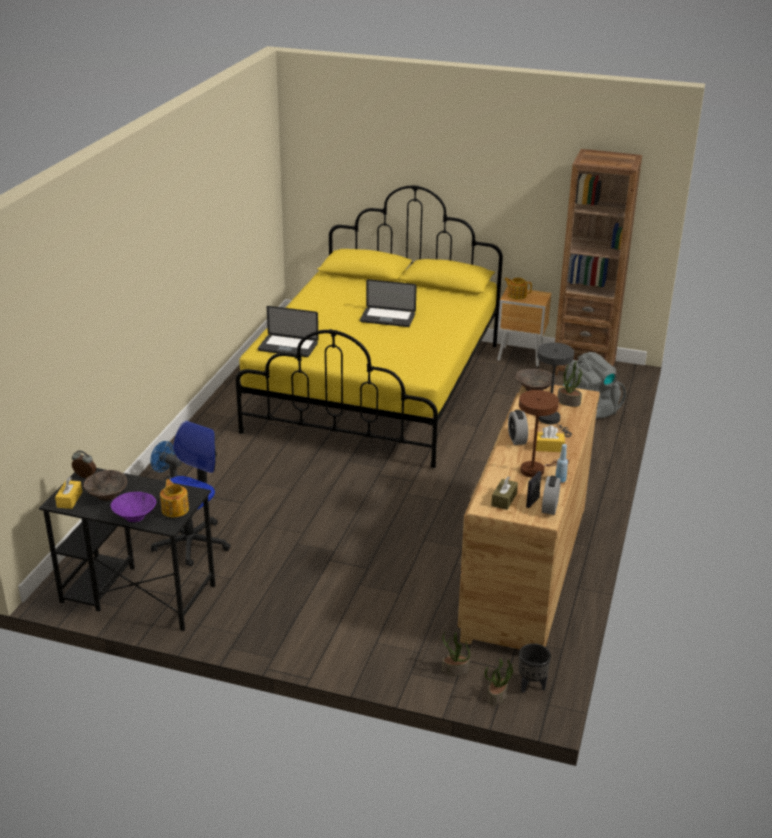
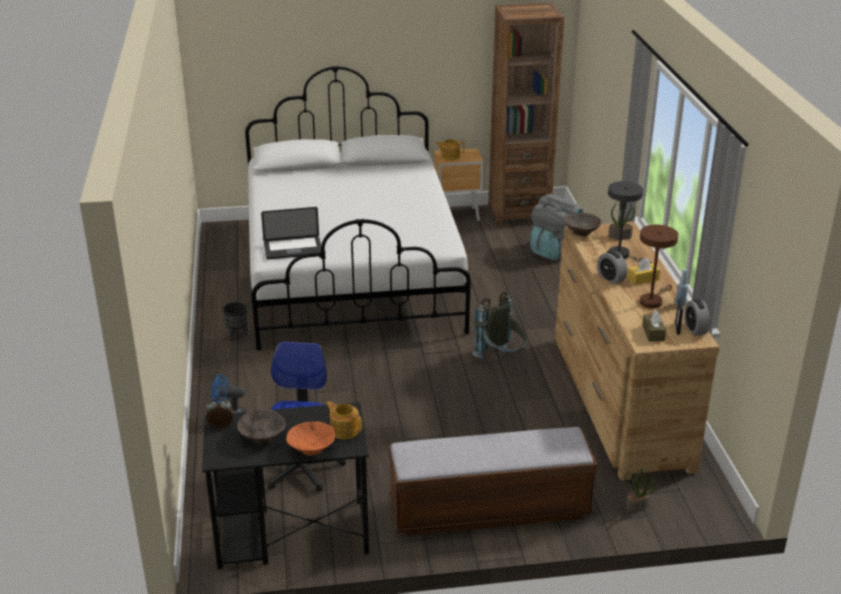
camera: 25 degrees left, 0 degrees up
(69, 499) = (227, 452): yellow tissue box -> none
(135, 516) = (312, 449): purple bowl -> orange bowl
(316, 628) = (489, 509): none -> bench
(377, 387) = (352, 273): yellow bed -> white bed
(387, 318) = (361, 201): laptop -> none
(446, 499) = (502, 359): none -> grey backpack
(497, 696) = (689, 515): potted plant -> none
(531, 686) = (707, 497): black planter -> black planter (237, 336)

